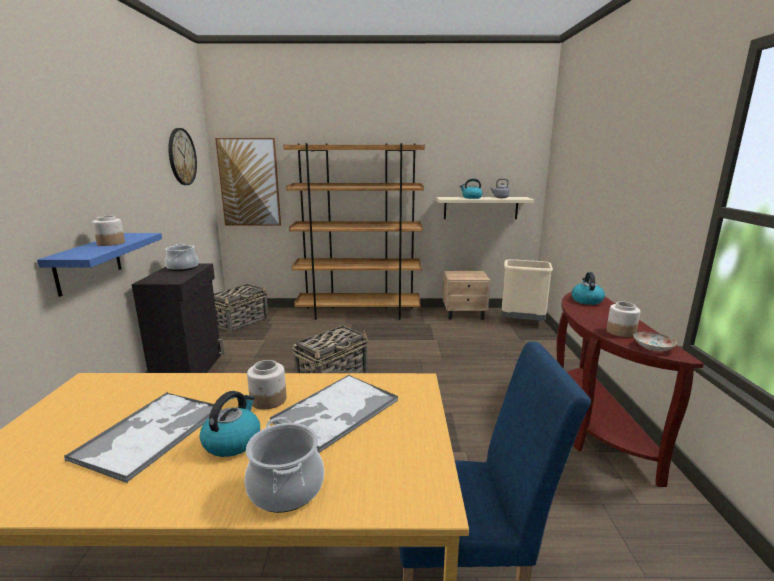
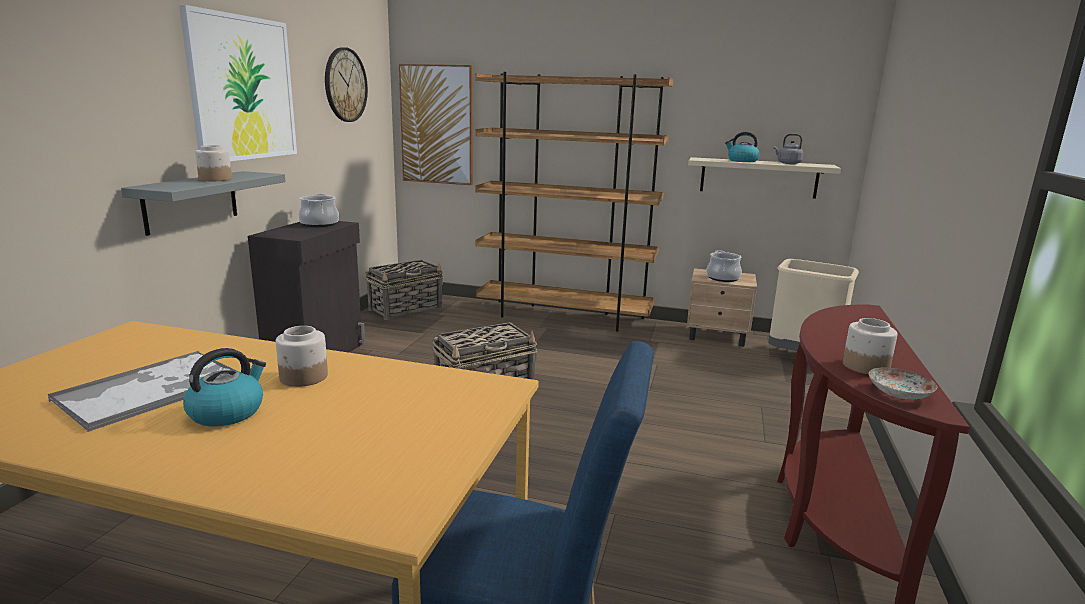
camera: 15 degrees right, 0 degrees up
(88, 263) = (191, 201): blue shelf -> grey shelf
(115, 166) = (242, 88): none -> picture
(285, 488) = (242, 469): cooking pot -> cooking pot (722, 278)
(335, 412) = (370, 402): tray -> none
(586, 300) = (850, 319): kettle -> none

